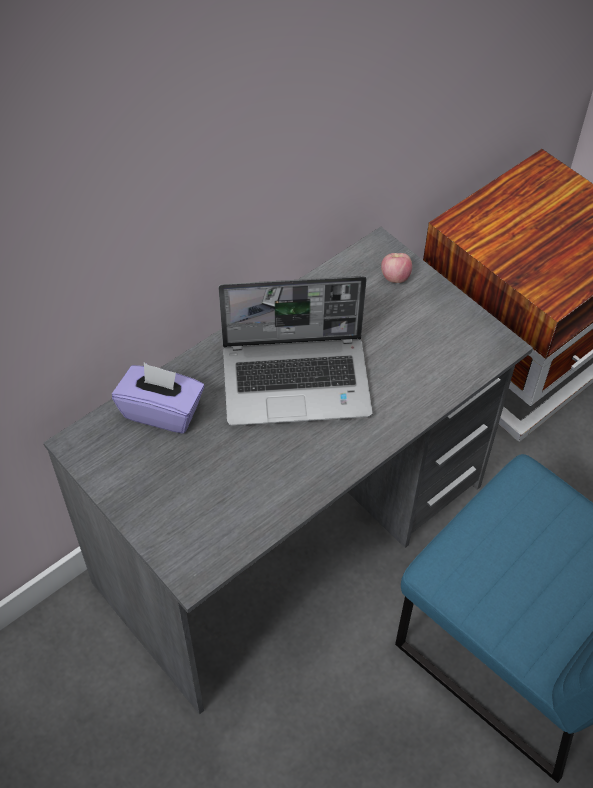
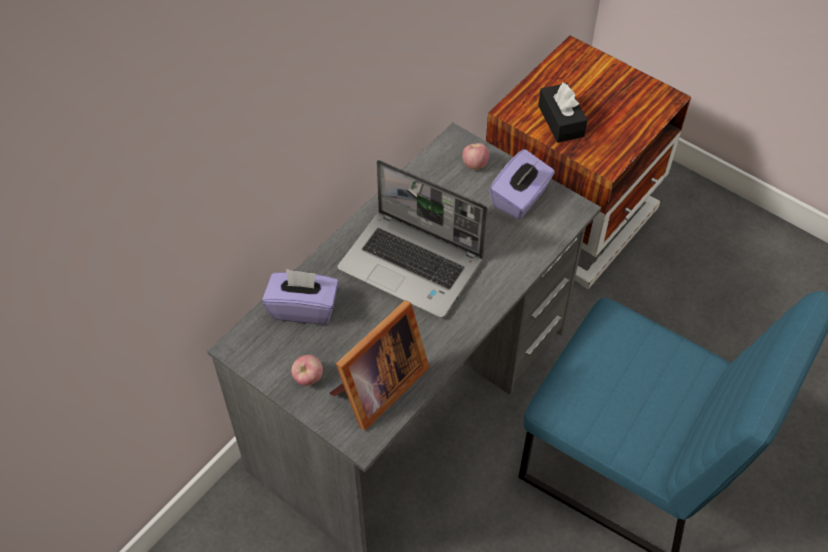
camera: 10 degrees left, 0 degrees up
(148, 492) = (308, 378): none -> apple
(223, 516) = (376, 388): none -> picture frame
(298, 381) = (413, 265): laptop -> laptop turned 45 degrees clockwise
(439, 323) = (520, 198): none -> purple tissue box
(510, 243) = (561, 121): none -> black tissue box

